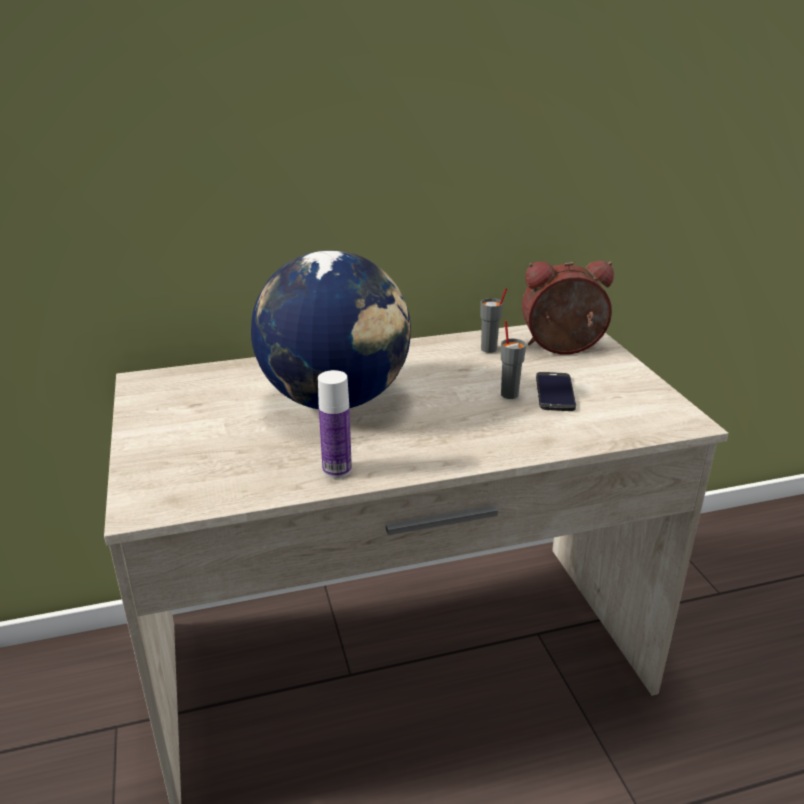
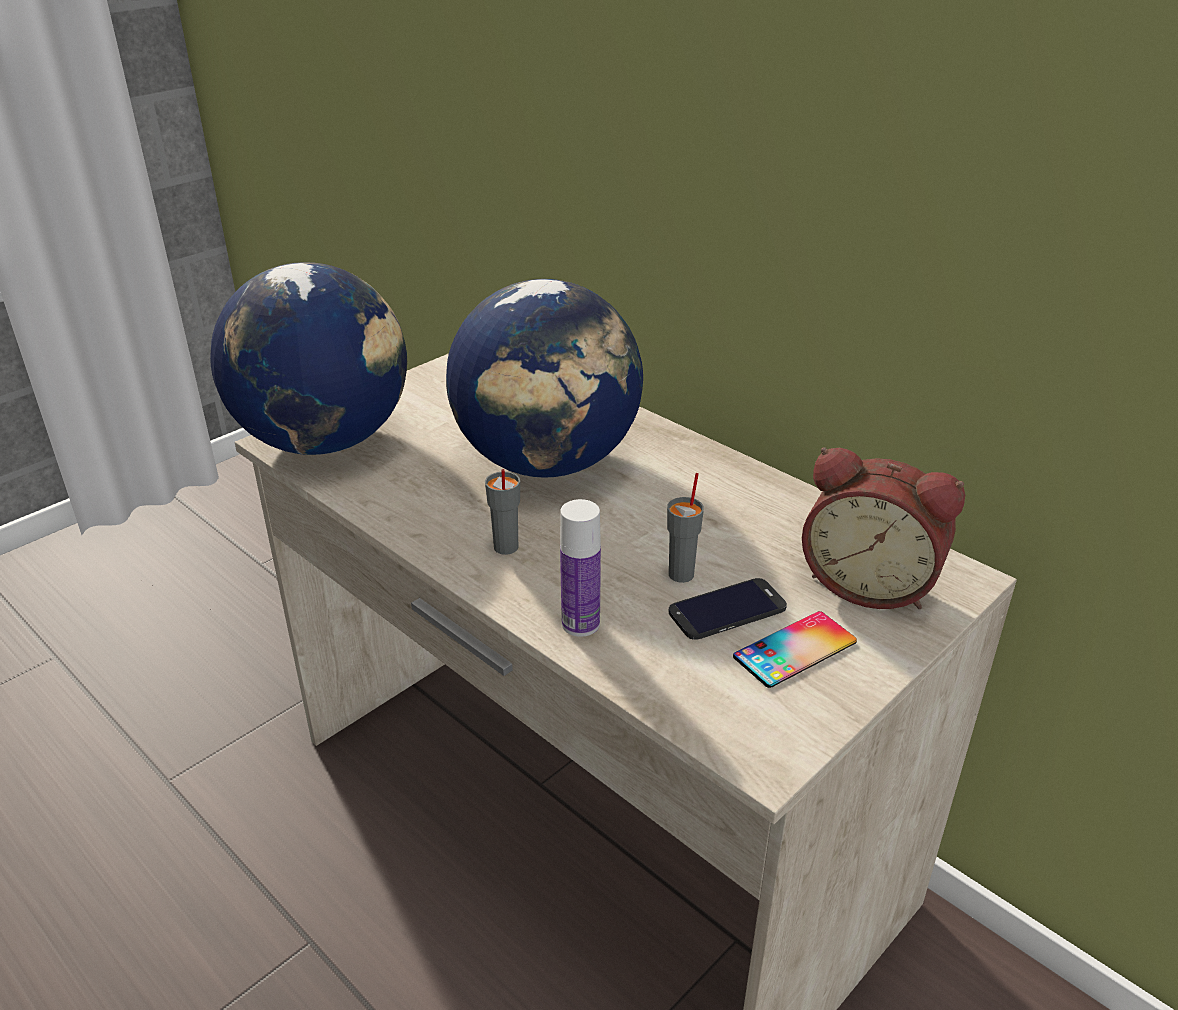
camera: 60 degrees right, 5 degrees up
(175, 484) = (325, 440): none -> globe
(337, 470) = (410, 512): bottle -> bottle (580, 624)
(489, 349) = (791, 523): grey cup -> grey cup (505, 547)
(562, 349) = (870, 583): alarm clock -> alarm clock turned 150 degrees clockwise
(604, 385) = (795, 649): none -> phone

